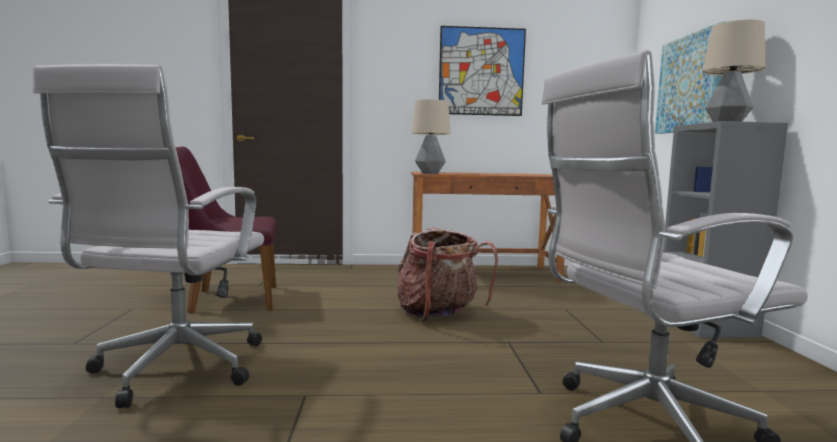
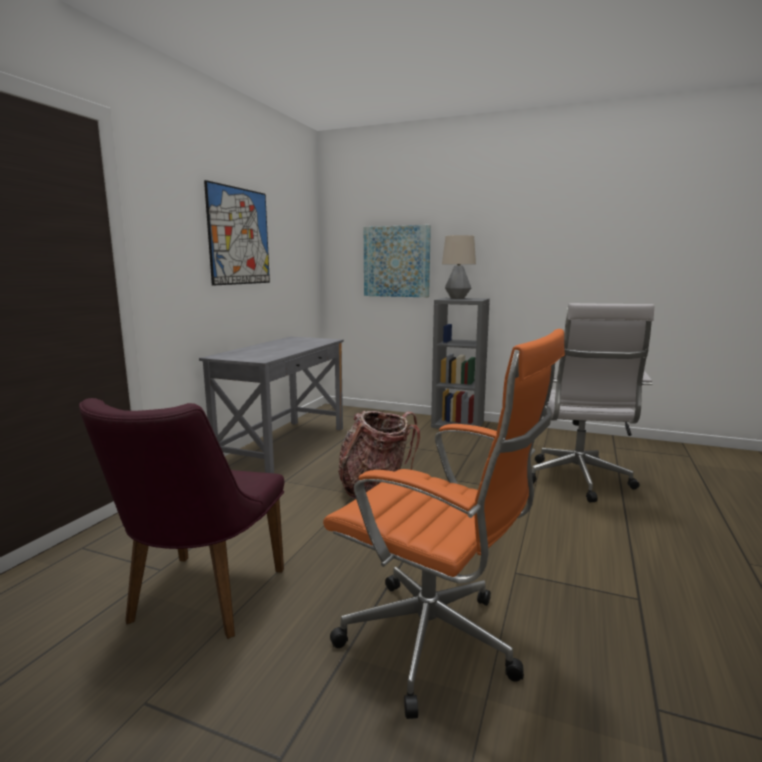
camera: 65 degrees left, 5 degrees up
(175, 371) = (437, 645): white office chair -> orange office chair
(429, 173) = (262, 358): table lamp -> none
(483, 273) = (283, 446): brown desk -> grey desk

